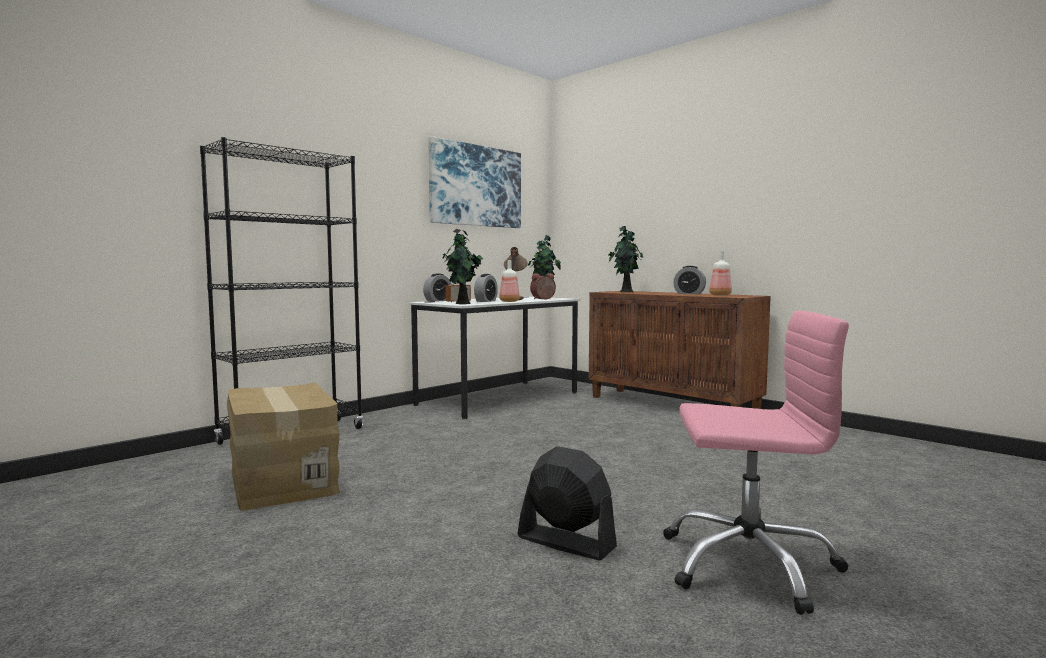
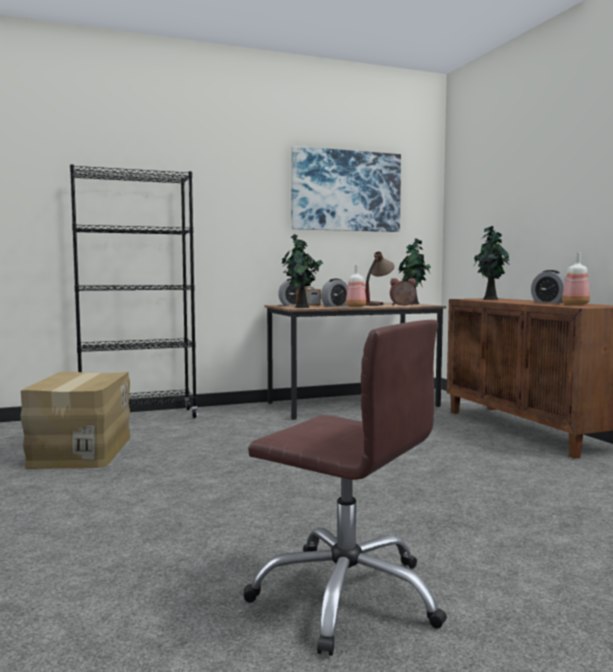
camera: 25 degrees right, 0 degrees up
(498, 398) = (353, 404): white desk -> brown desk
(565, 542) = (211, 538): black fan -> none
(748, 564) = (347, 595): pink office chair -> brown office chair

